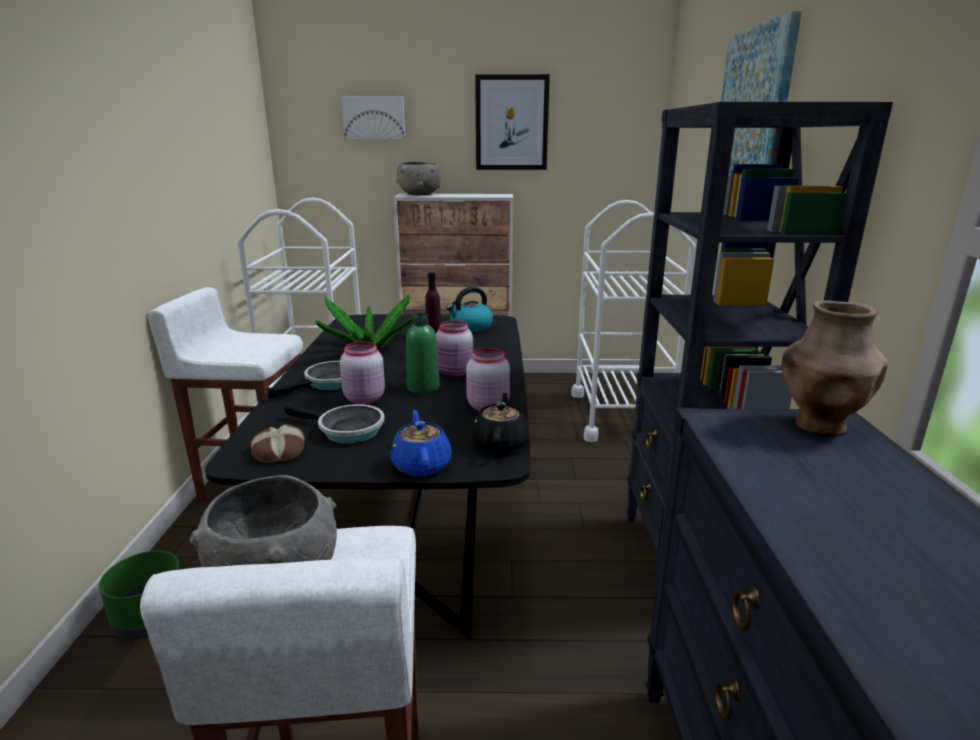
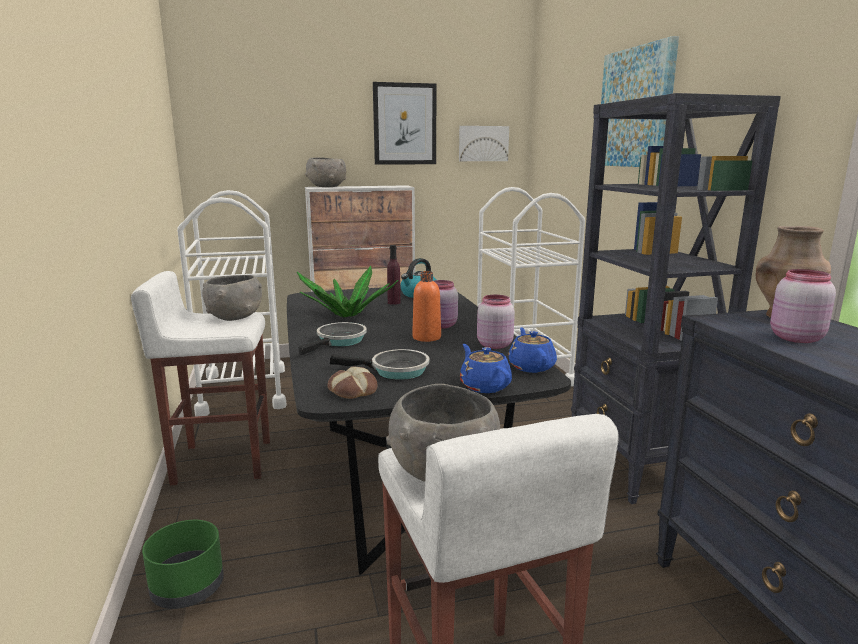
camera: 15 degrees left, 5 degrees down
(266, 340) = (234, 317): none -> grey bowl
(364, 398) = (384, 349): pink jar -> pink jar (794, 338)
(374, 118) = (280, 118): picture -> picture (483, 143)
(423, 388) = (426, 337): green bottle -> orange bottle
(501, 443) = (531, 366): black teapot -> blue teapot

